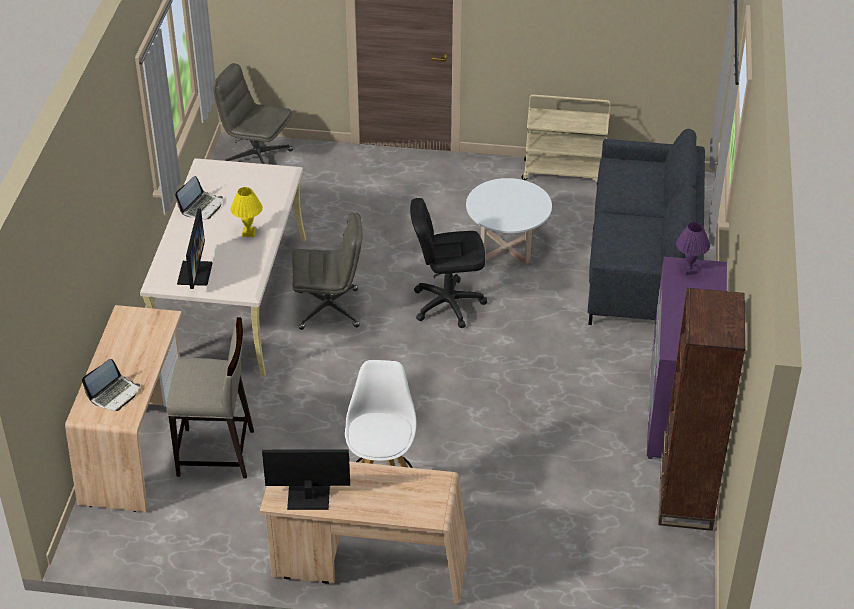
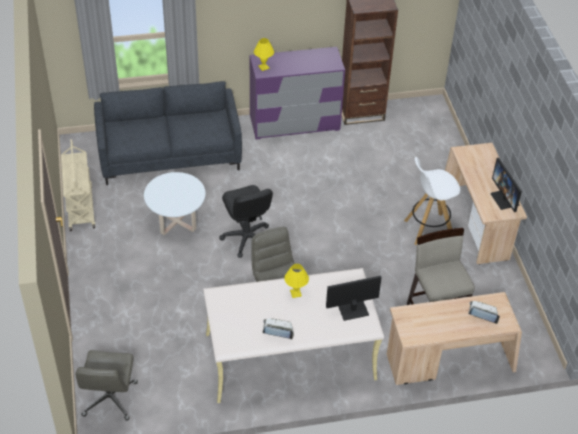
camera: 110 degrees left, 5 degrees up
(689, 270) = (263, 67): purple table lamp -> yellow table lamp

